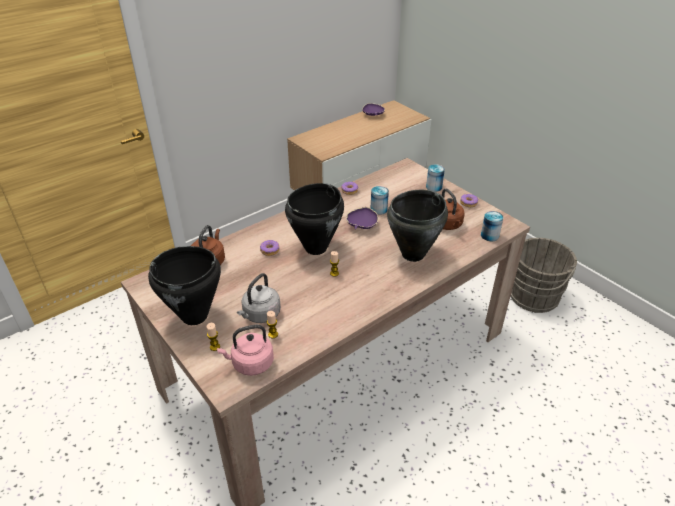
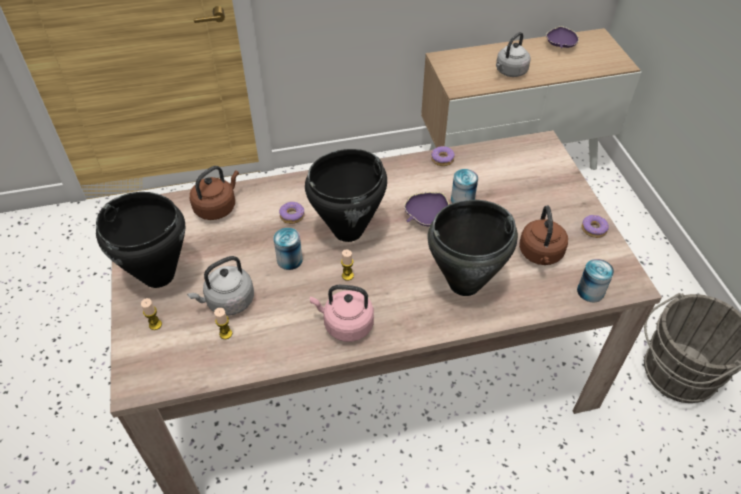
camera: 25 degrees right, 10 degrees up
(250, 364) = (178, 363): pink kettle -> pink kettle (345, 325)
(351, 136) = (510, 72): none -> grey kettle
(434, 187) = (560, 188): can -> can (289, 260)

